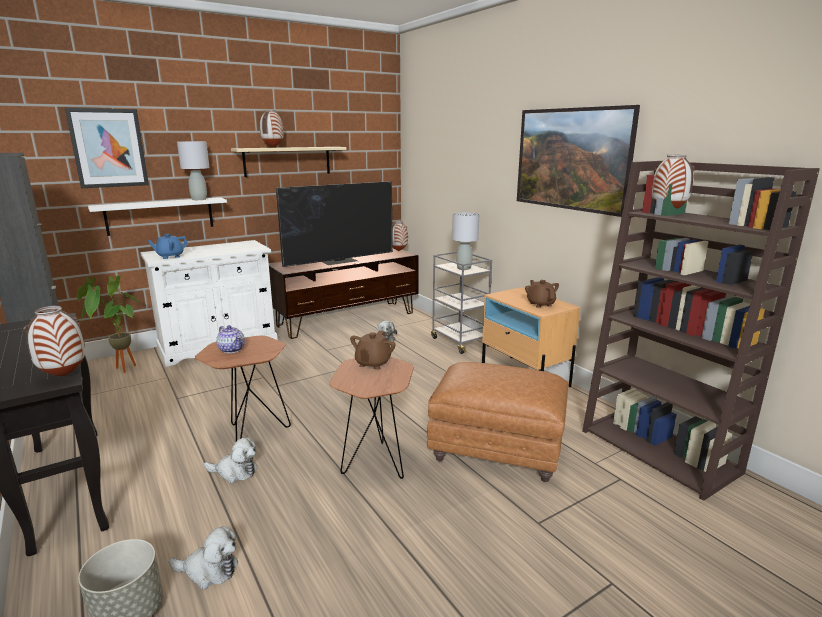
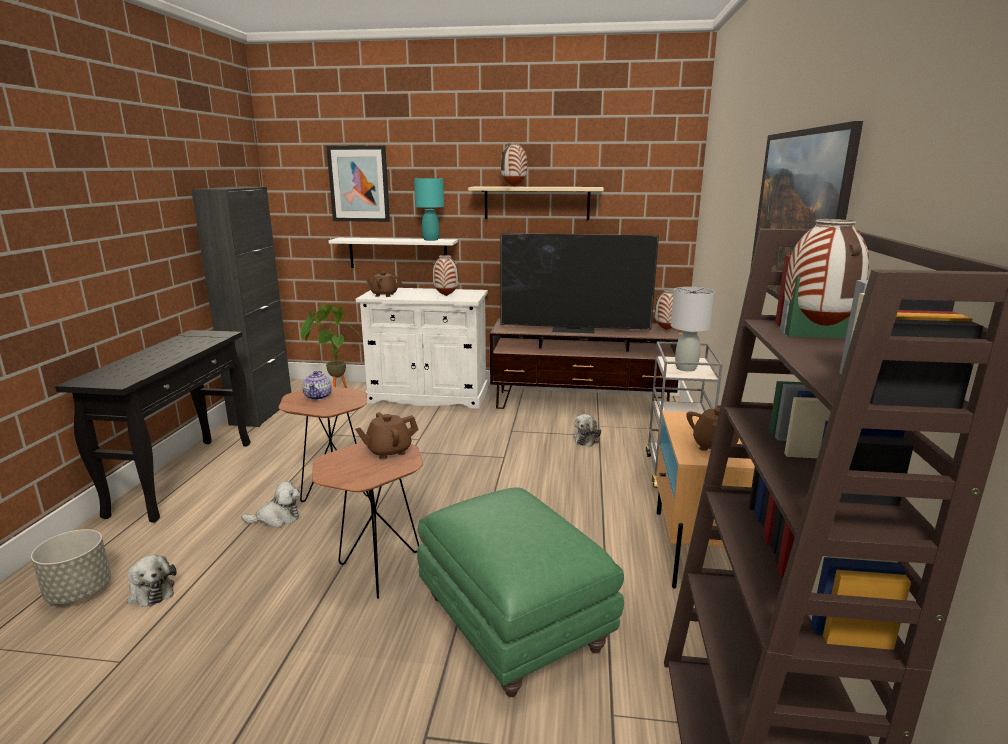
camera: 40 degrees right, 0 degrees up
(64, 375) = (130, 379): vase -> vase (446, 296)
(170, 256) = (384, 295): blue teapot -> brown teapot
(199, 199) = (431, 240): grey table lamp -> turquoise table lamp
(235, 472) = (277, 518): plush toy -> plush toy turned 60 degrees counterclockwise
(498, 450) = (515, 625): brown ottoman -> green ottoman

